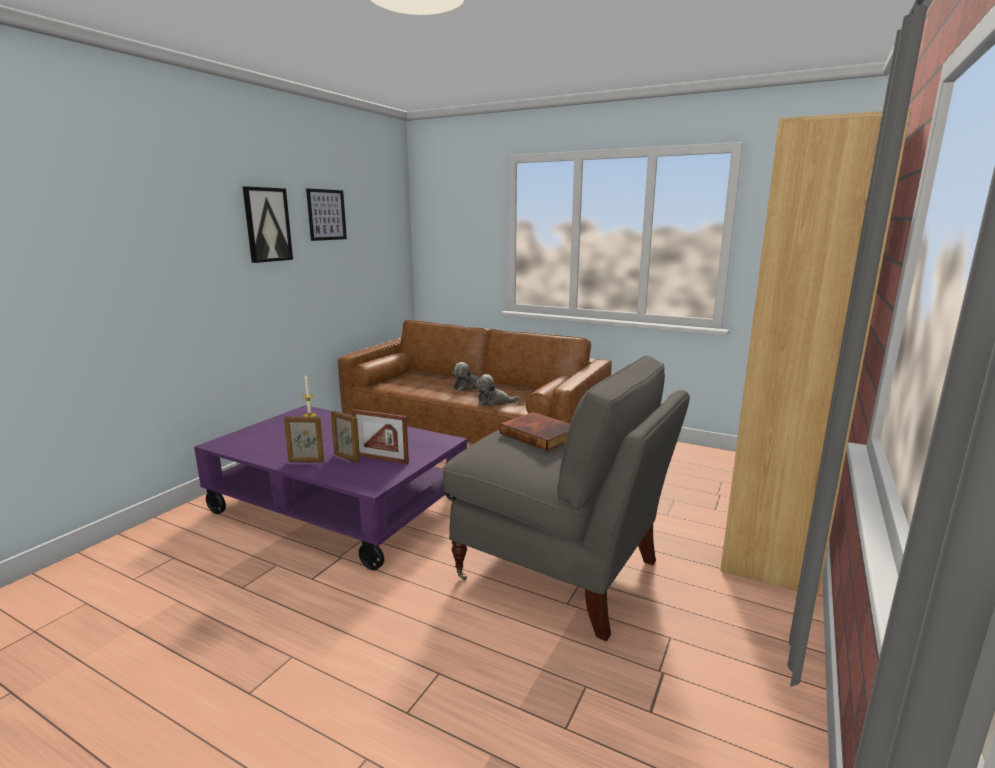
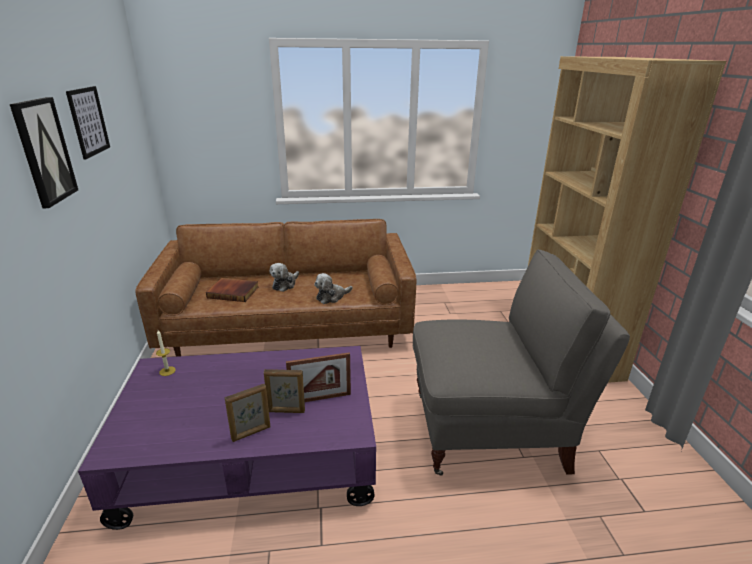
camera: 35 degrees left, 10 degrees up
(540, 434) = (474, 334): book -> book (234, 292)

